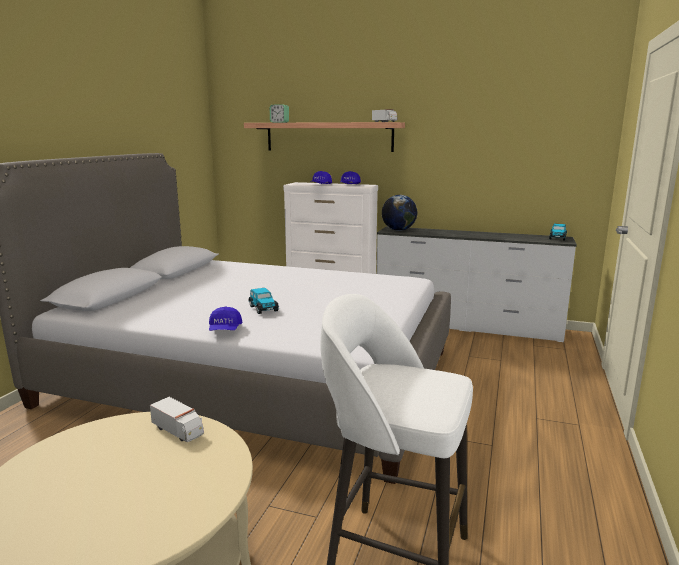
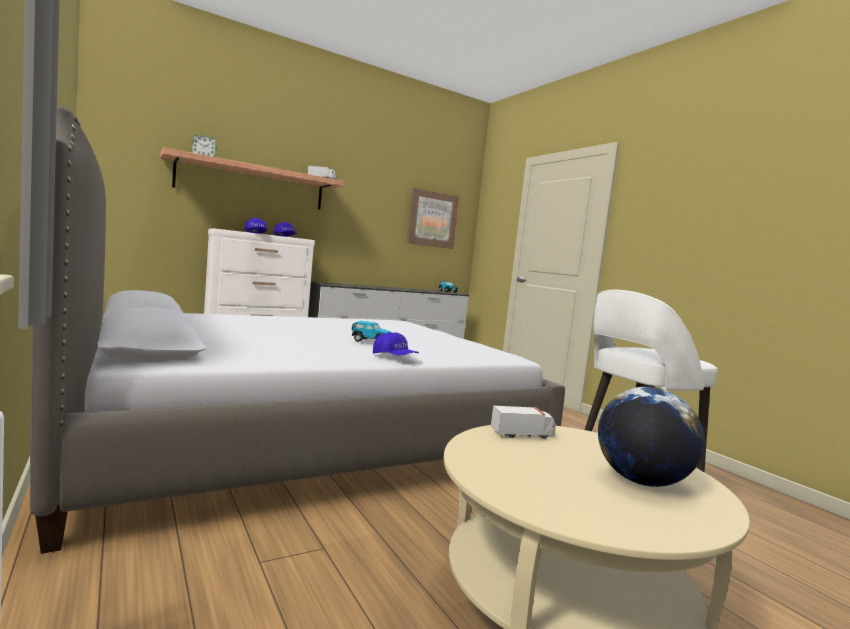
camera: 50 degrees left, 10 degrees down
(398, 230) = (332, 284): globe -> globe (641, 481)
(539, 145) = (432, 219): none -> picture

